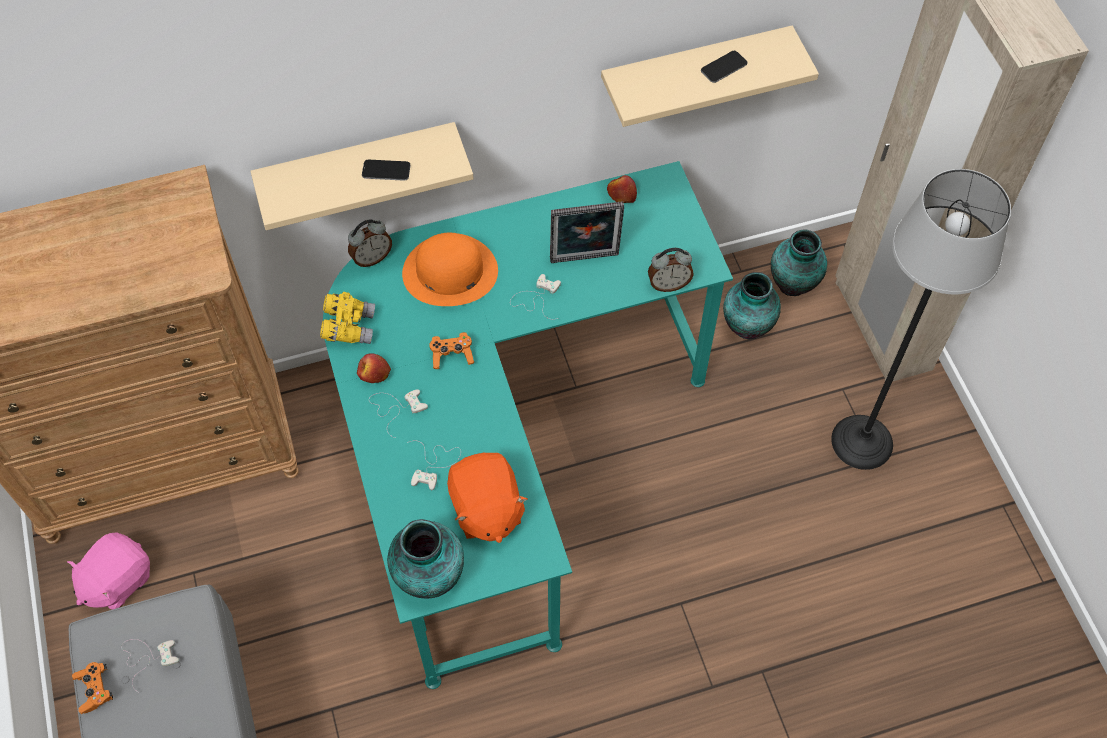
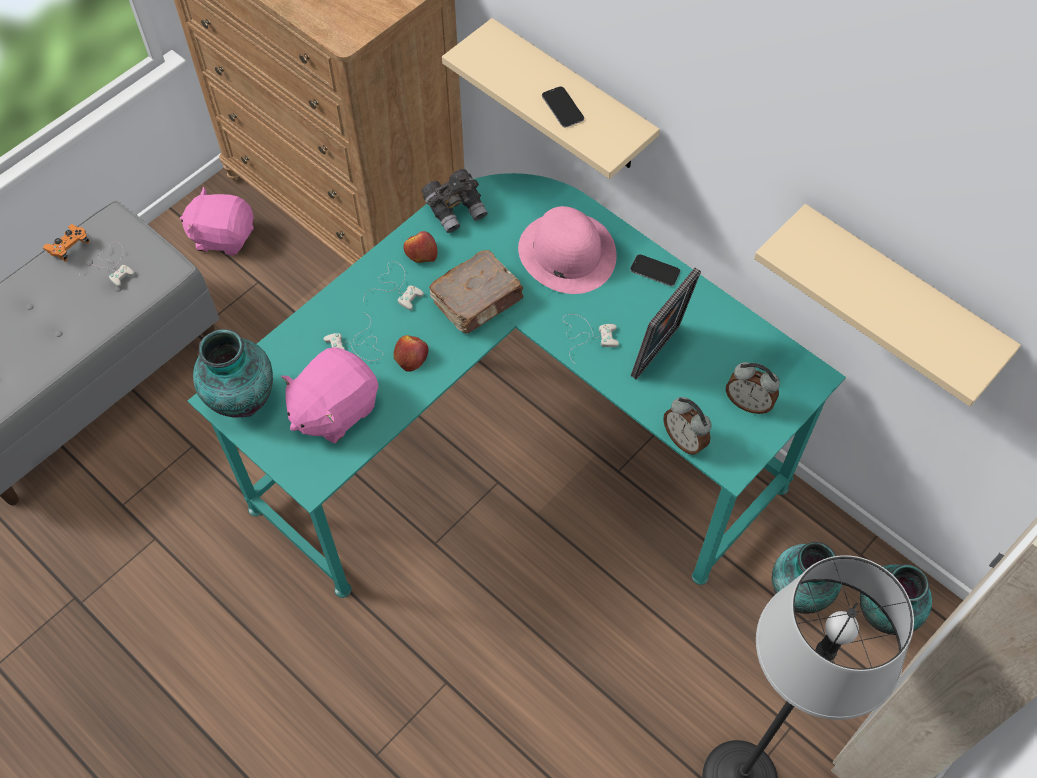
camera: 60 degrees right, 0 degrees up
(349, 326) = (456, 209): yellow binoculars -> grey binoculars
(372, 258) = (539, 187): alarm clock -> alarm clock (748, 402)
(449, 272) = (566, 252): orange hat -> pink hat
(452, 355) = (478, 300): orange game controller -> brown book
(486, 509) = (334, 409): orange plush toy -> pink plush toy
(585, 260) = (659, 353): picture frame -> picture frame turned 105 degrees counterclockwise
(621, 194) = (762, 346): apple -> apple (411, 356)
(723, 67) = (901, 307): phone -> phone (655, 271)

